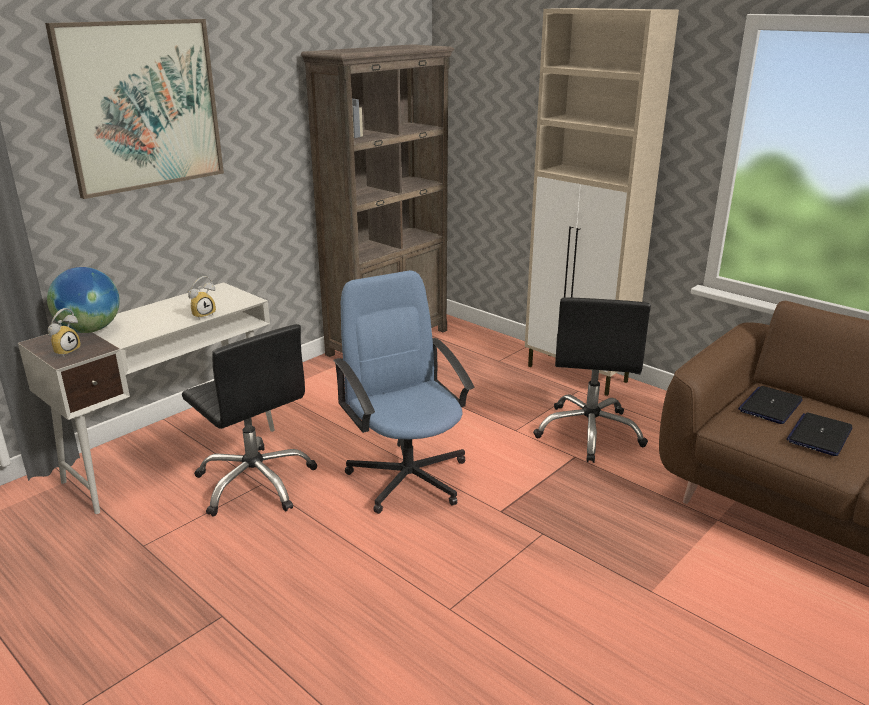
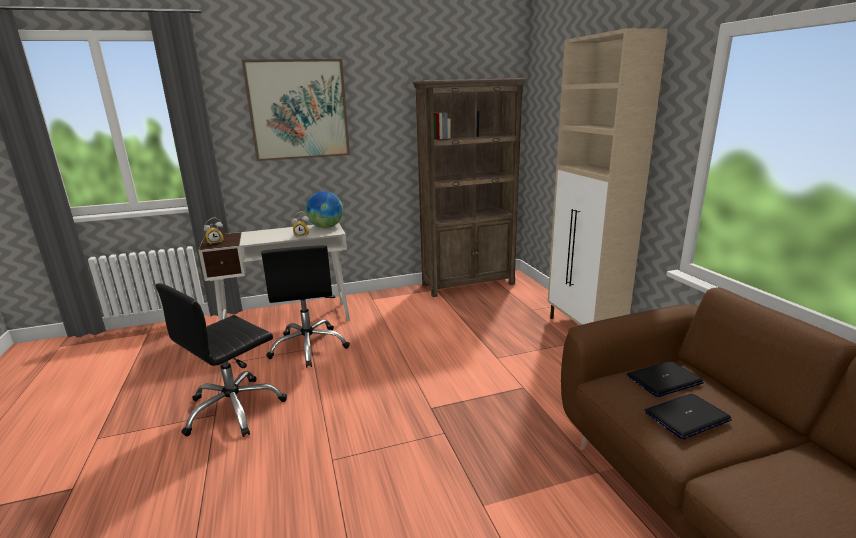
camera: 30 degrees right, 5 degrees down
(89, 330) = (241, 235): globe -> globe (326, 227)
(408, 477) = (395, 368): blue office chair -> none
(589, 432) = (552, 373): black office chair -> black office chair (234, 409)

